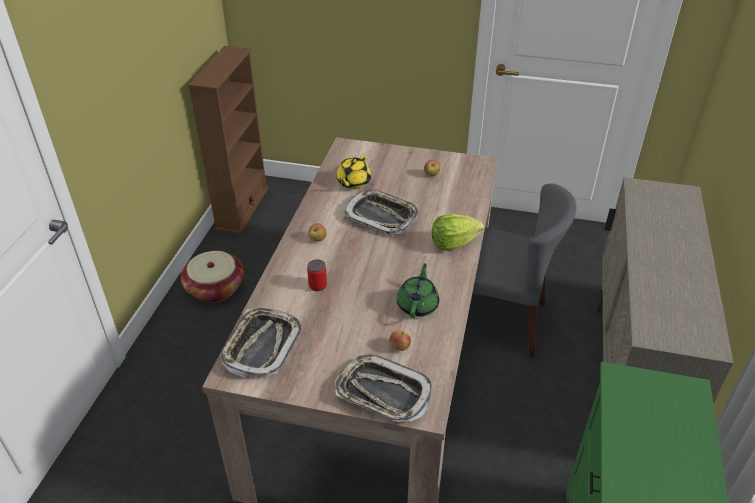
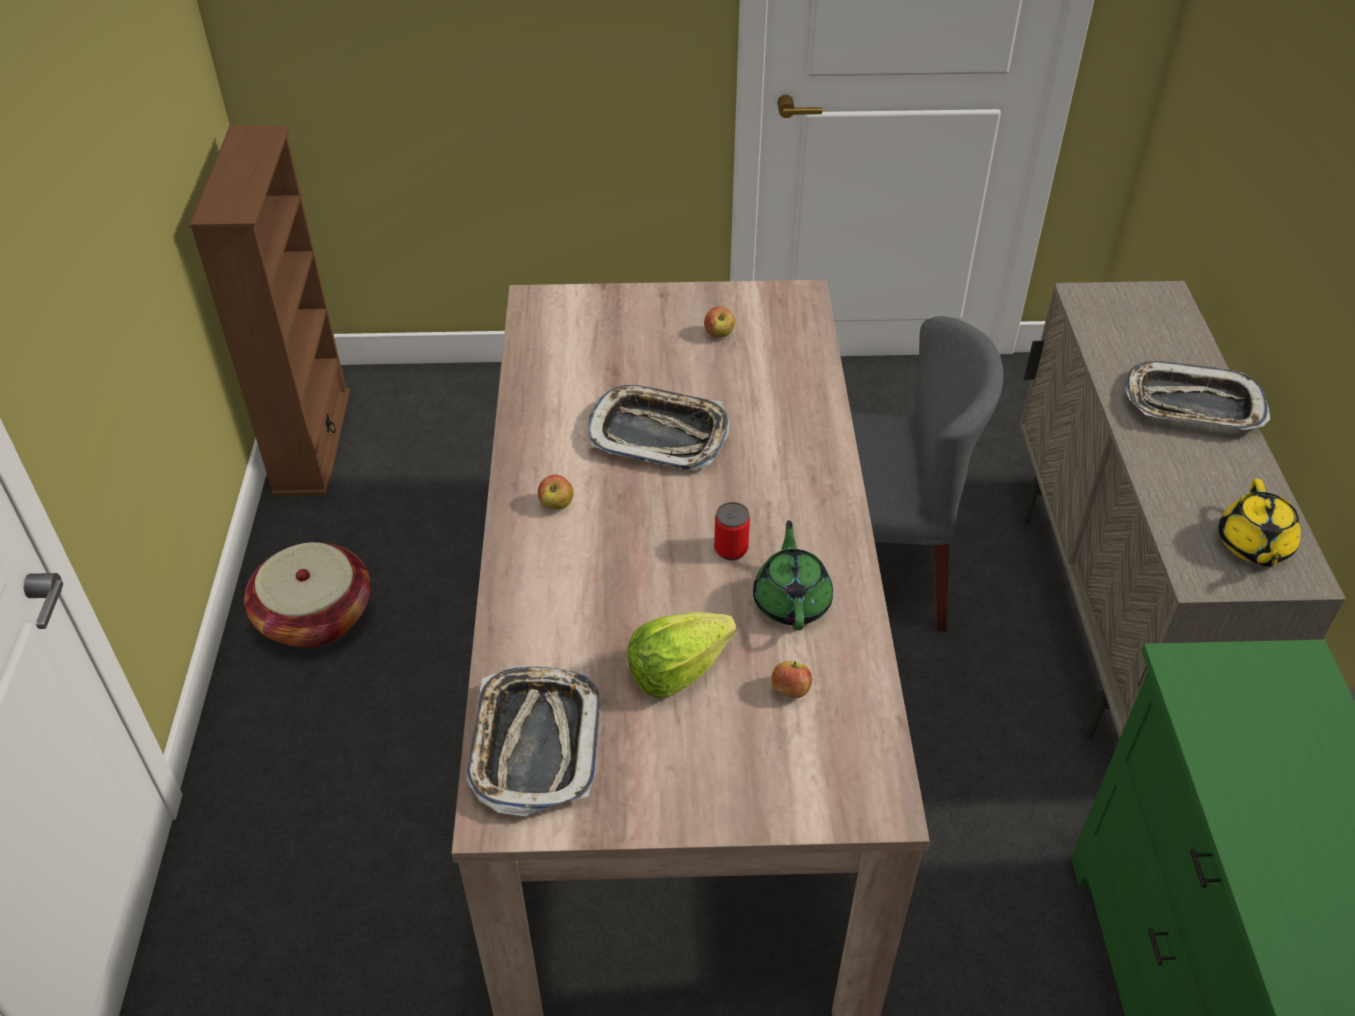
camera: 15 degrees left, 5 degrees up
(317, 285) = (593, 599): can -> can (731, 549)
(353, 182) = (579, 375): yellow teapot -> yellow teapot (1253, 546)
(383, 393) = (794, 787): tray -> tray (1192, 405)
(453, 243) = (809, 465): lettuce -> lettuce (677, 670)

